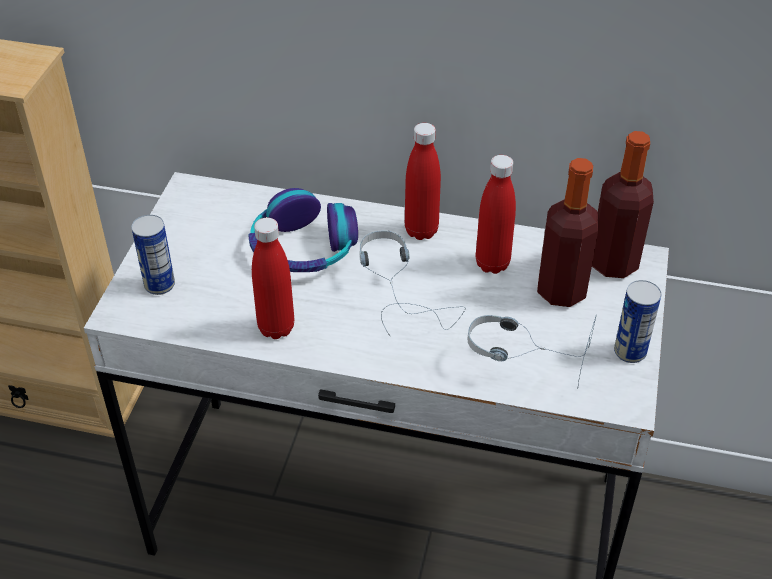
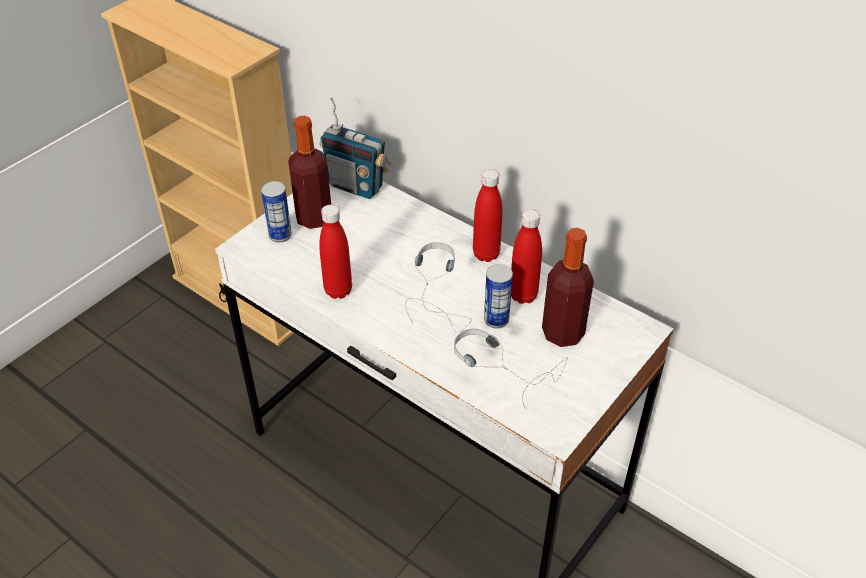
camera: 25 degrees right, 0 degrees up
(217, 198) = (356, 186): none -> radio
(303, 248) = (392, 240): headphones -> none
(613, 263) = (619, 326): bottle -> bottle (314, 218)
(630, 352) = (585, 396): can -> can (496, 320)

